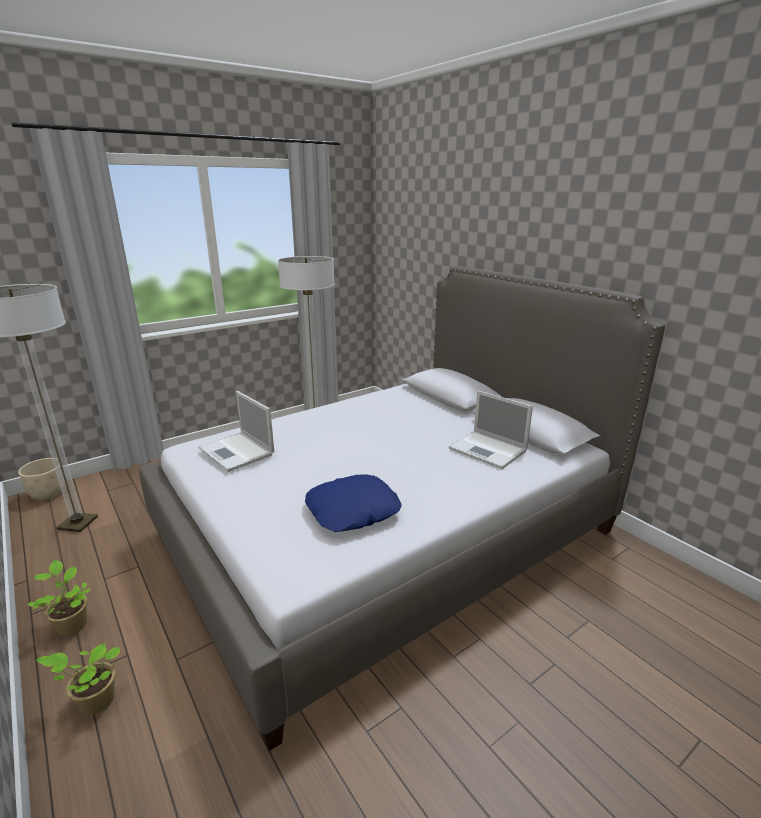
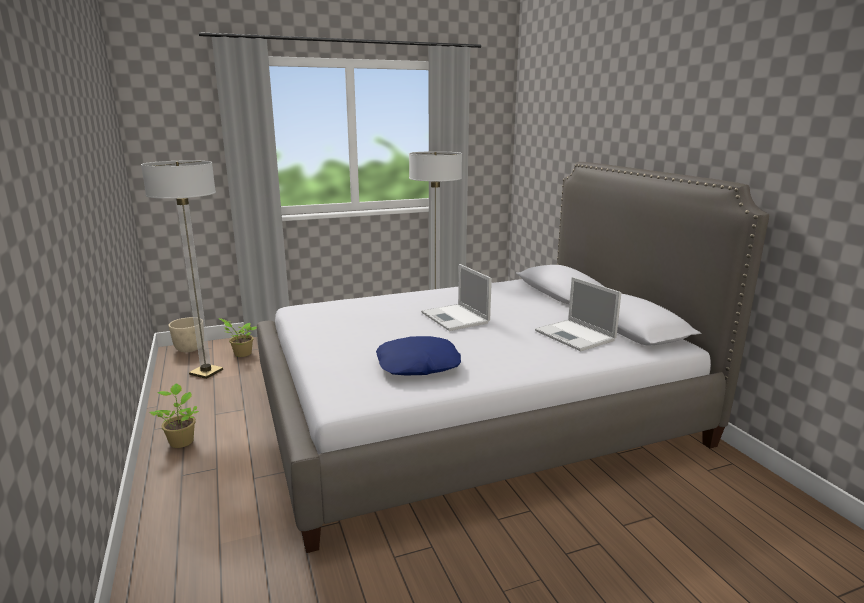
camera: 15 degrees right, 5 degrees down
(94, 702) = (183, 494): potted plant -> potted plant (241, 354)
(237, 452) = (337, 314): laptop -> laptop (456, 318)

